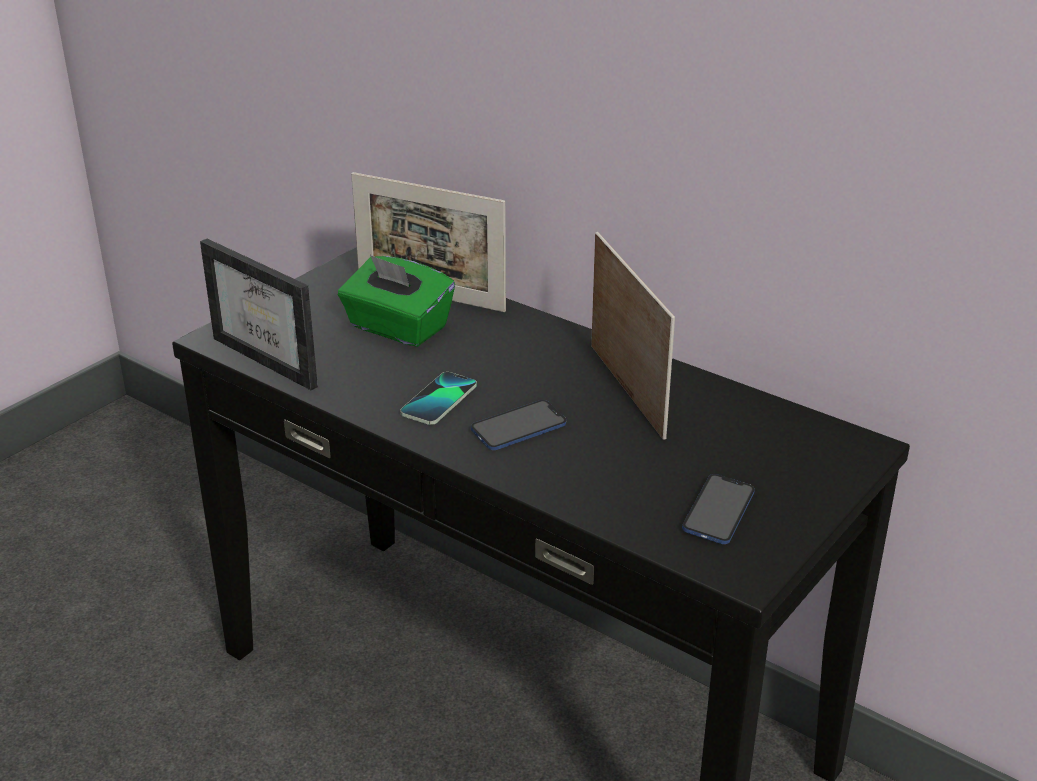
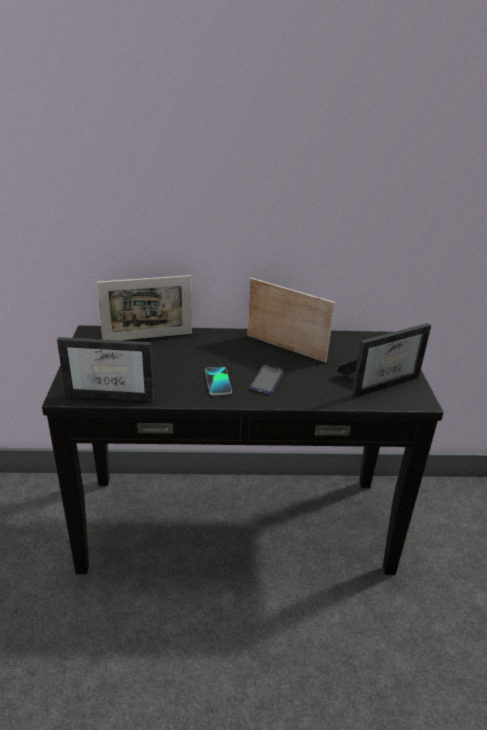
camera: 40 degrees left, 0 degrees up
(397, 328) = (153, 357): green tissue box -> none
(718, 511) = (381, 381): phone -> picture frame

